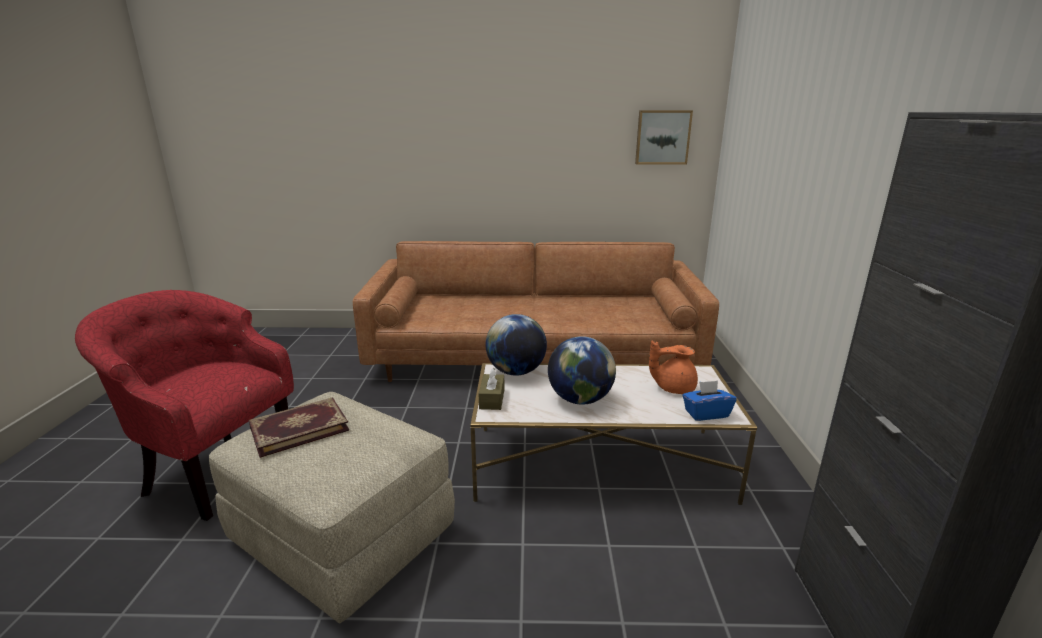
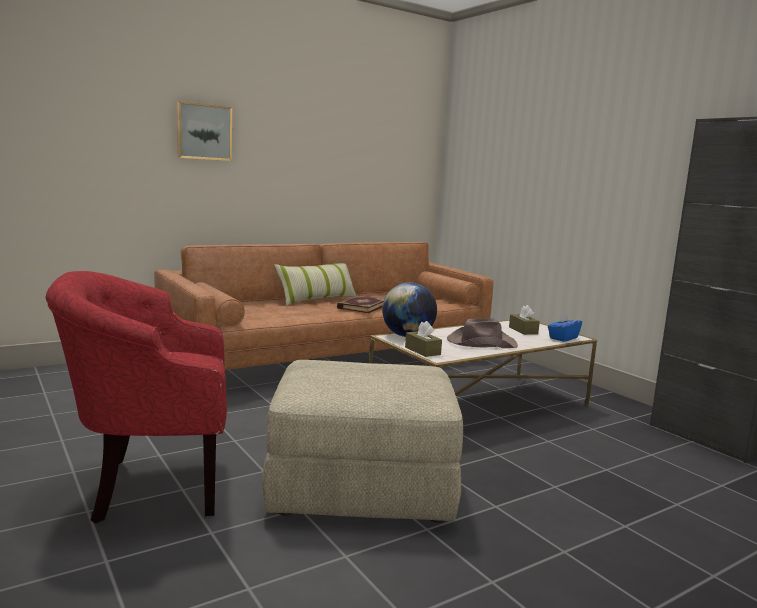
camera: 35 degrees left, 10 degrees down
(299, 428) = (332, 377): book -> book (362, 306)
(522, 301) = (317, 300): none -> pillow
(580, 399) = (480, 343): globe -> brown hat
(662, 137) = (403, 154): picture -> picture (204, 132)
(673, 388) = (523, 330): orange teapot -> brown tissue box

